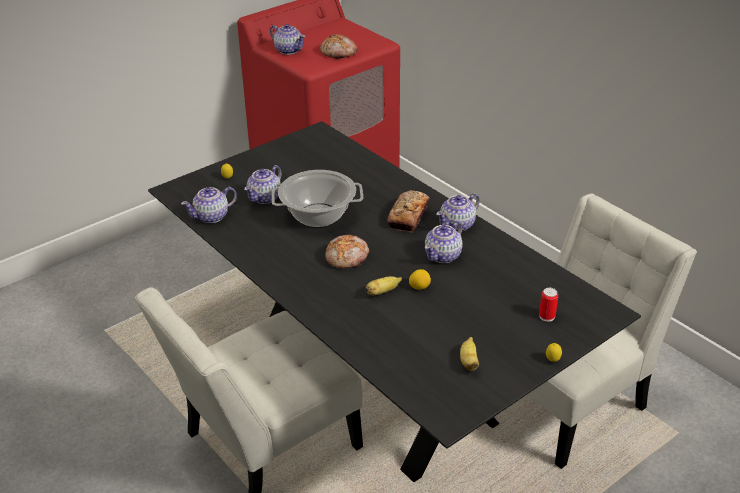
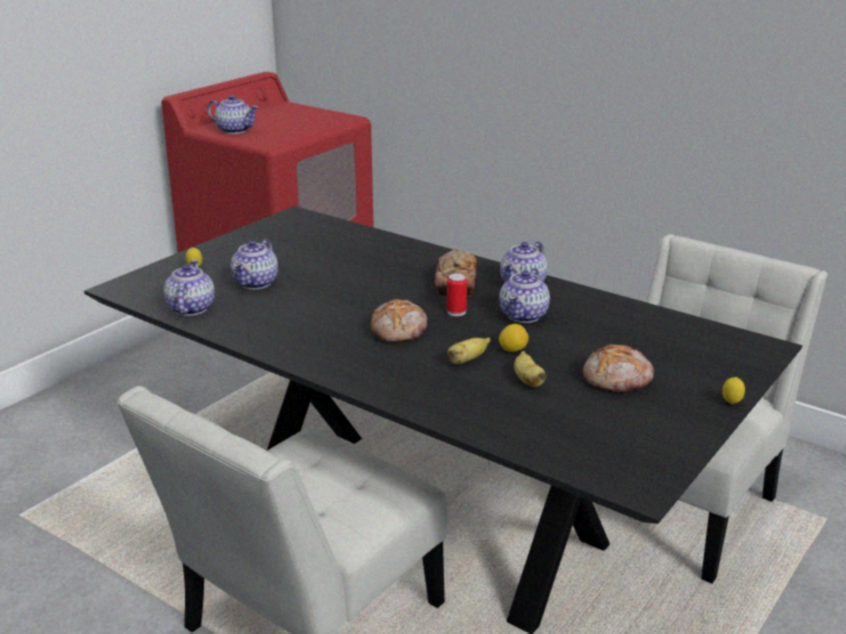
camera: 15 degrees left, 10 degrees down
(212, 216) = (190, 309): teapot -> teapot turned 135 degrees clockwise
(318, 215) = (338, 293): cooking pot -> none
(339, 53) = (300, 128): bread -> bread (618, 379)
(469, 362) = (626, 419): banana -> banana (527, 380)
(547, 316) = (692, 360): can -> can (456, 312)

